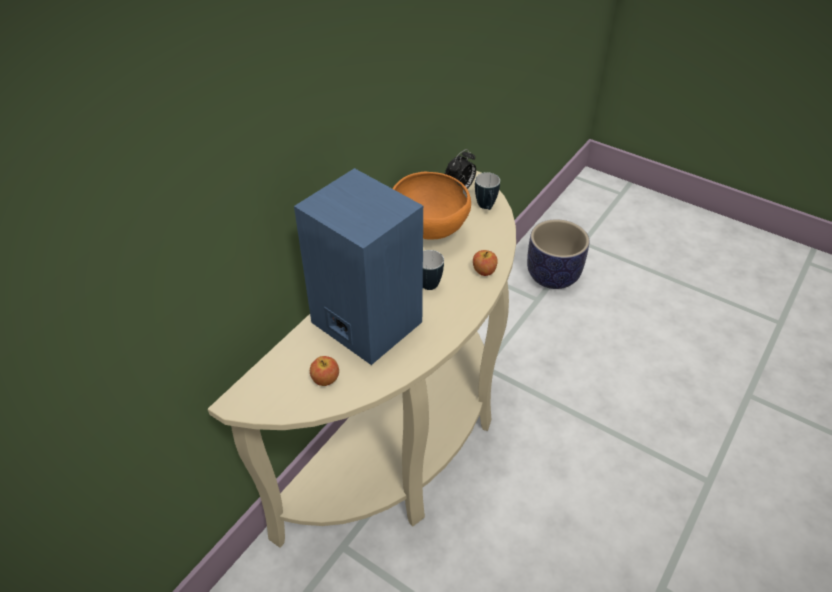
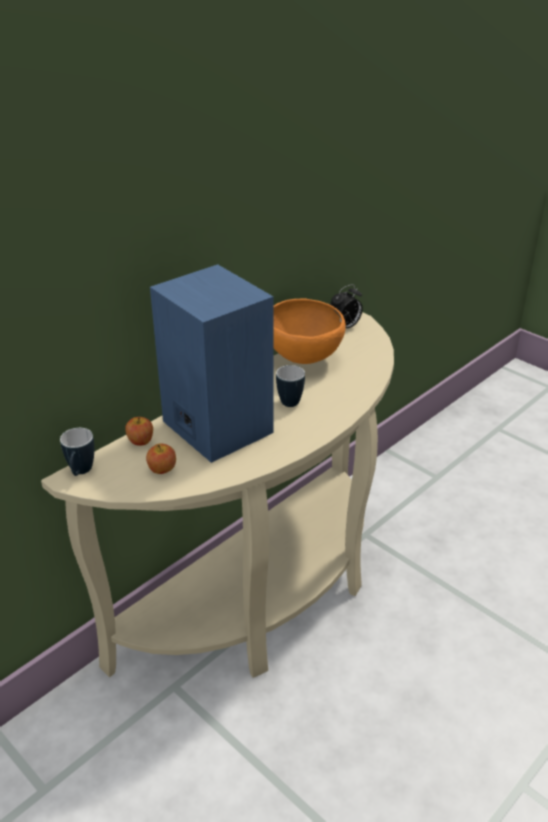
camera: 10 degrees right, 10 degrees down
(484, 271) = (349, 397): apple -> apple (140, 441)
(486, 208) = (367, 345): mug -> mug (80, 473)
(552, 276) = (457, 457): planter -> none

